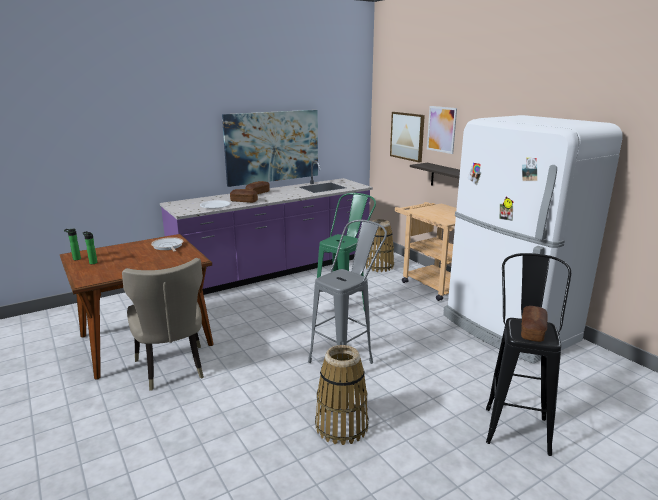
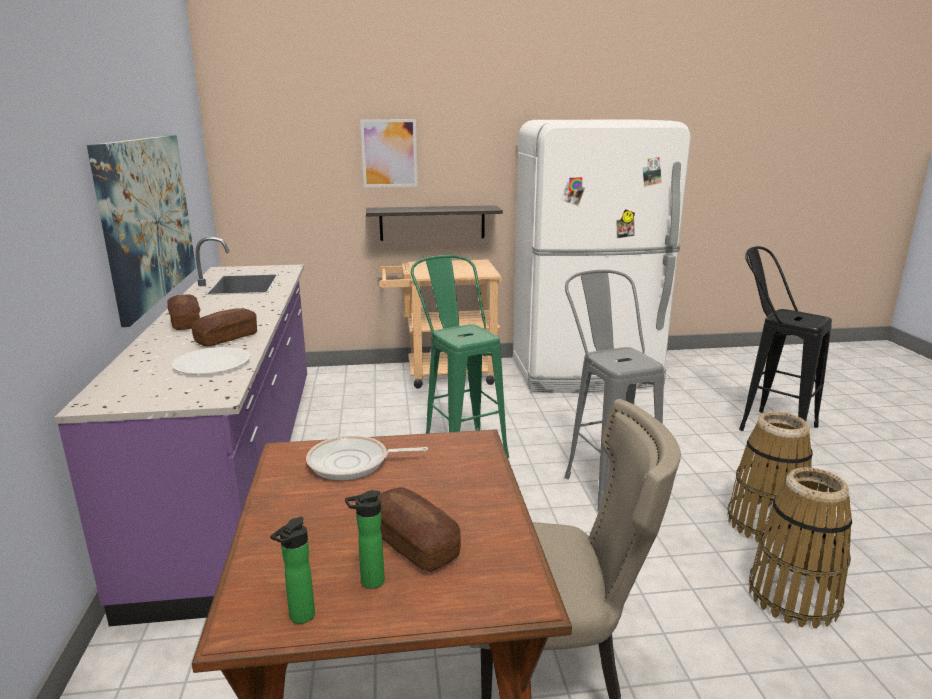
camera: 65 degrees left, 0 degrees up
(379, 266) = (346, 388): basket -> basket (793, 597)
(407, 136) = (314, 173): picture -> none
(532, 331) = (800, 317): bread -> bread (414, 544)

